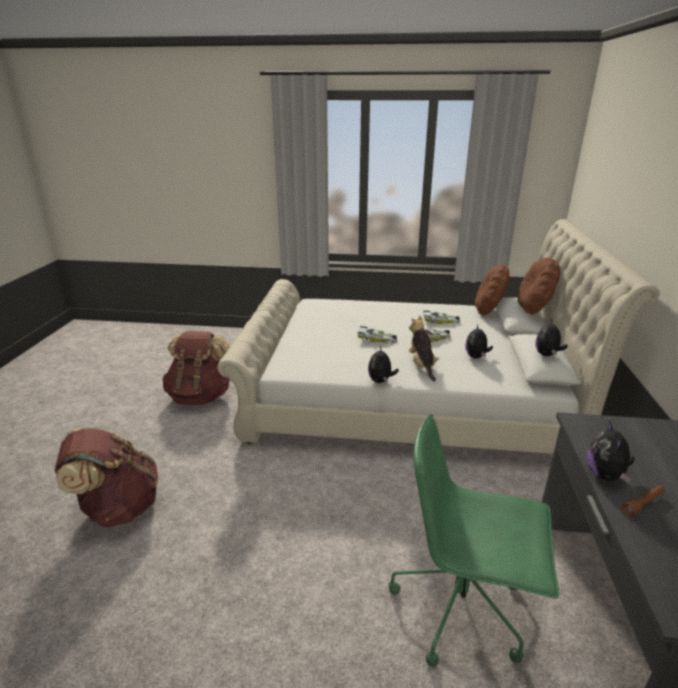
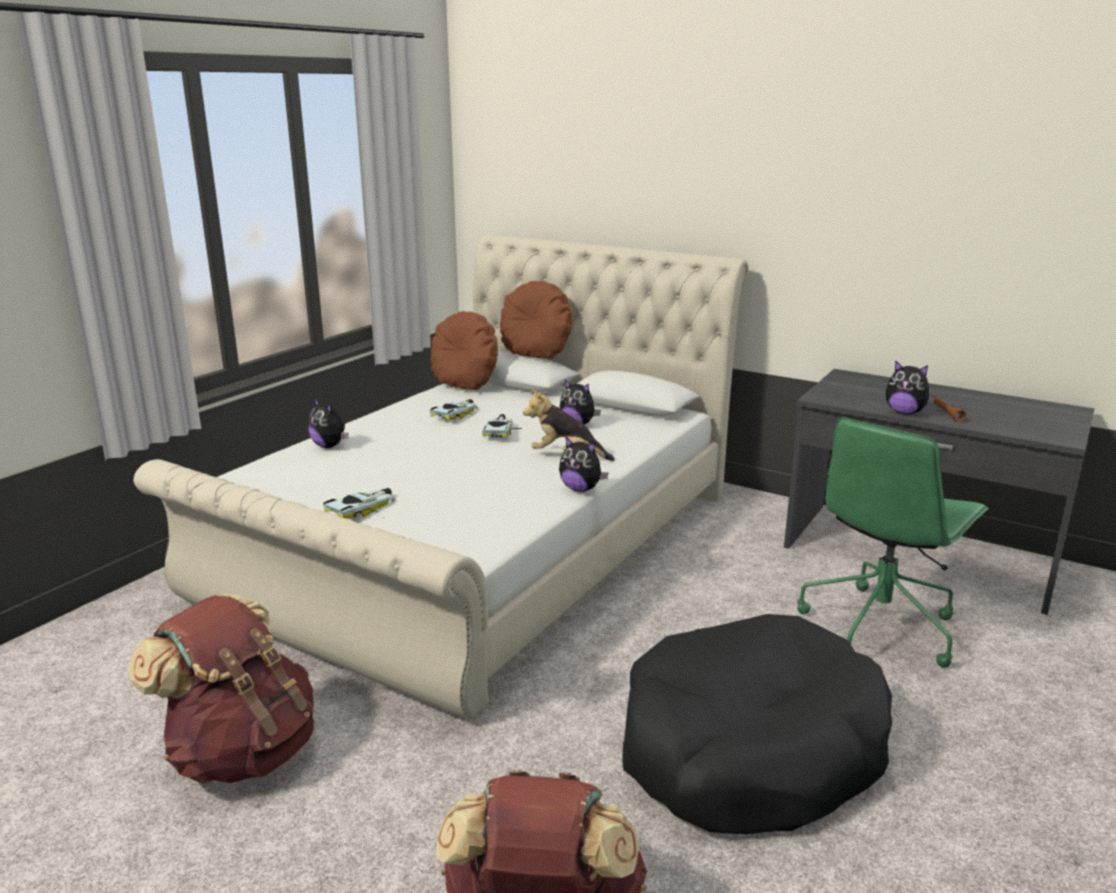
camera: 65 degrees left, 5 degrees down
(265, 554) = (749, 750): none -> black dog bed
(377, 338) = (459, 461): toy car -> toy car (363, 508)
(547, 355) = (653, 381): plush toy -> plush toy (330, 446)

